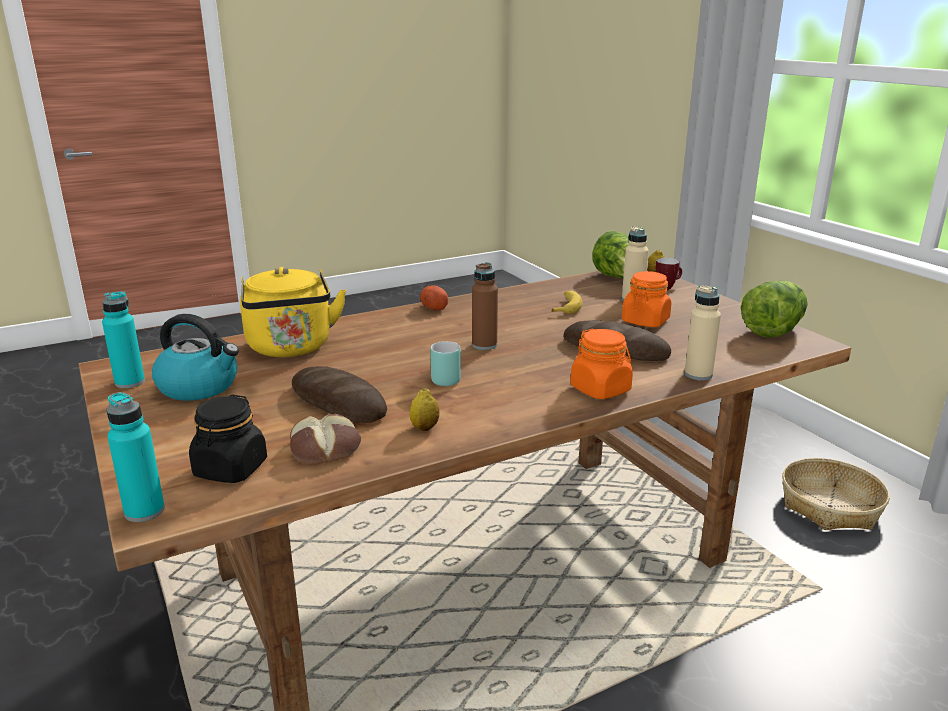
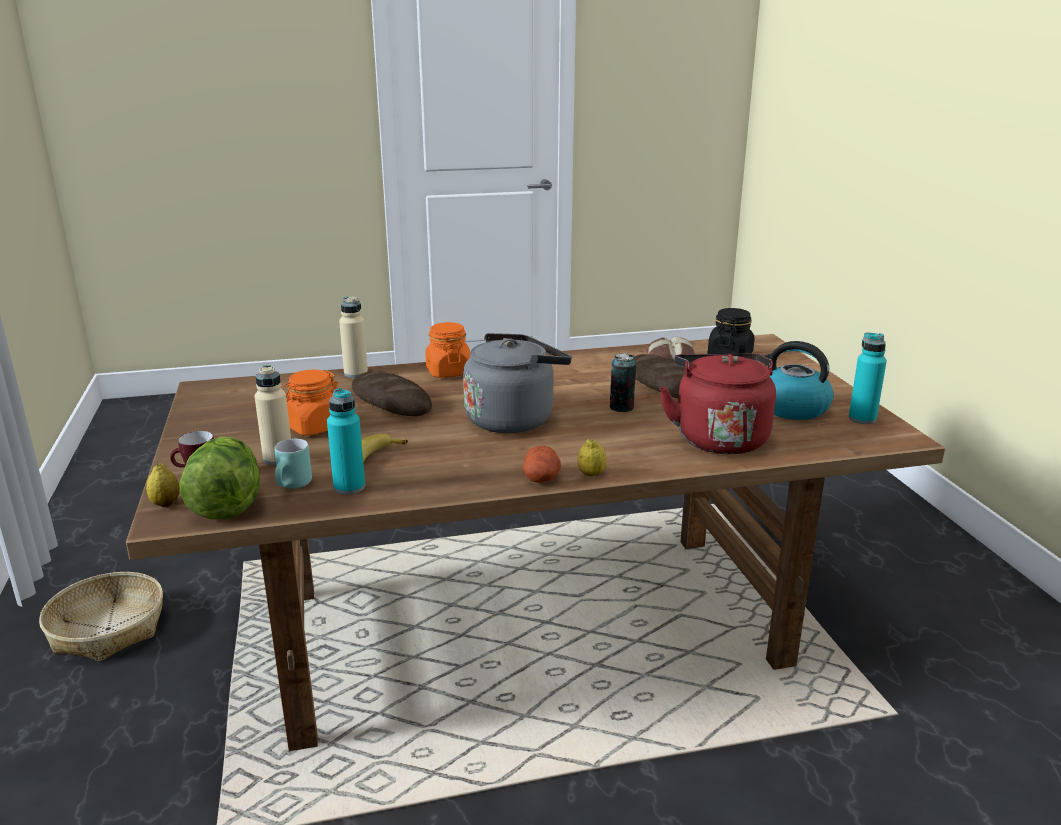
camera: 165 degrees left, 0 degrees up
(144, 511) = (769, 344): turquoise bottle -> turquoise bottle (349, 487)
(291, 348) = (718, 437): yellow kettle -> red kettle
(384, 367) = (621, 408): none -> can
(424, 428) = (599, 363): lemon -> lemon (591, 474)
(443, 378) = (570, 393): turquoise mug -> turquoise mug (294, 486)
(484, 345) = (513, 418): brown bottle -> grey kettle
(773, 330) = (209, 402): lettuce -> none

